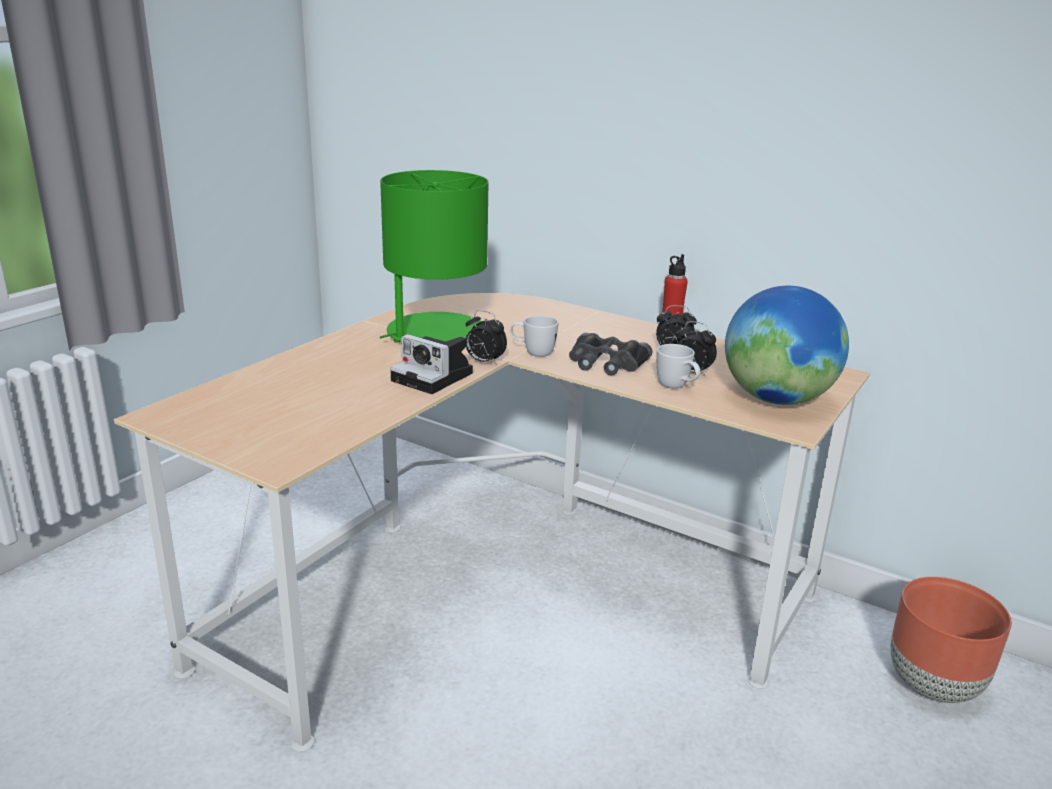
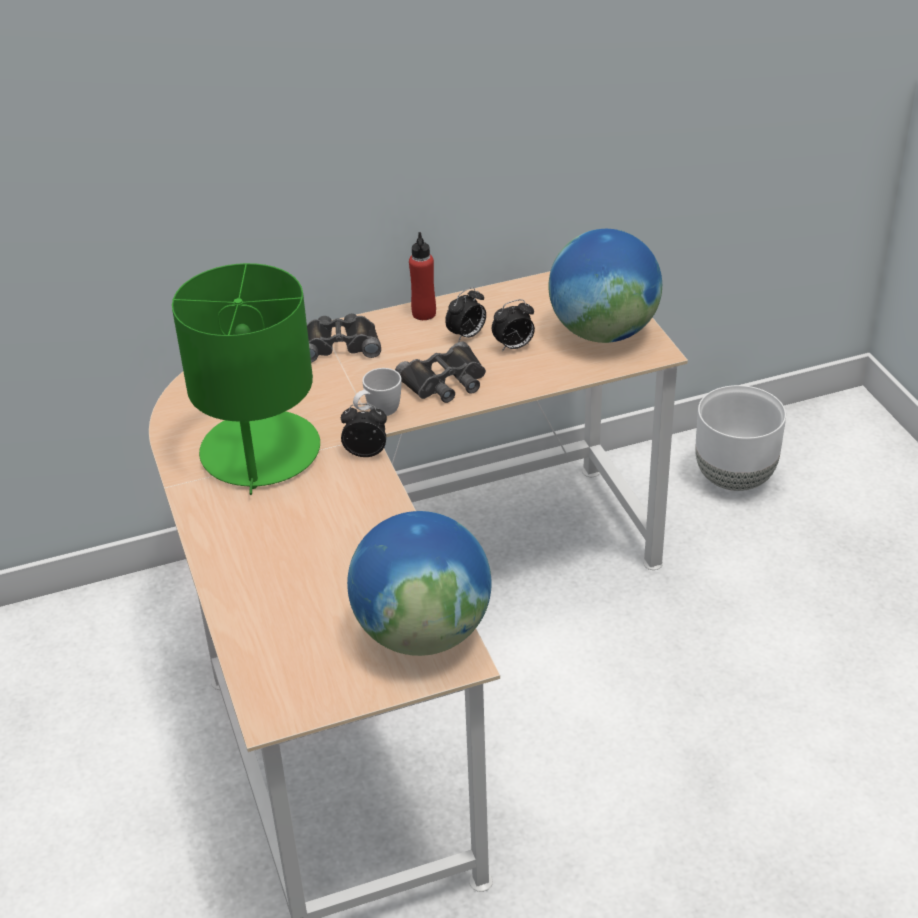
camera: 50 degrees left, 15 degrees up
(299, 440) = (423, 632): none -> globe
(435, 377) = (370, 497): camera -> none
(484, 362) = (366, 452): alarm clock -> alarm clock turned 150 degrees counterclockwise
(587, 321) = (339, 344): none -> black binoculars
(677, 387) = (533, 370): white mug -> none
(933, 685) = (733, 477): brown planter -> white planter

